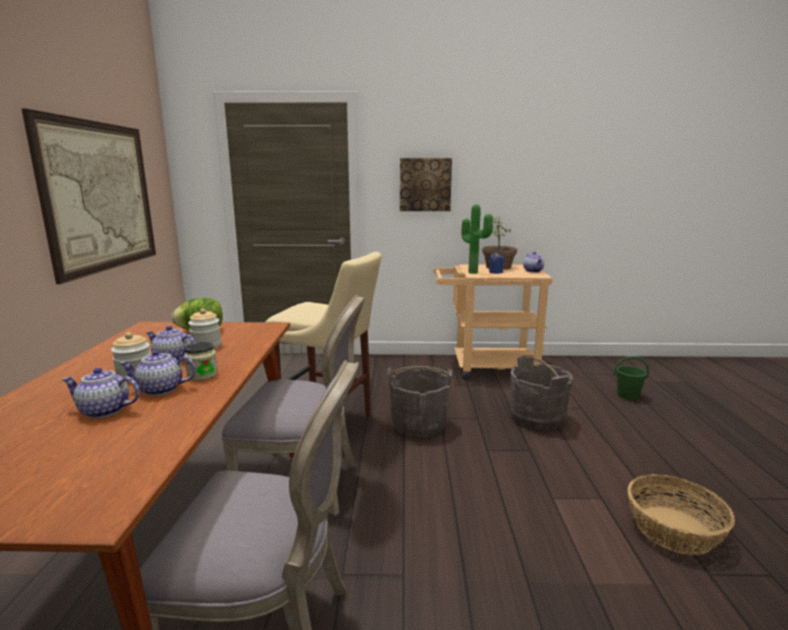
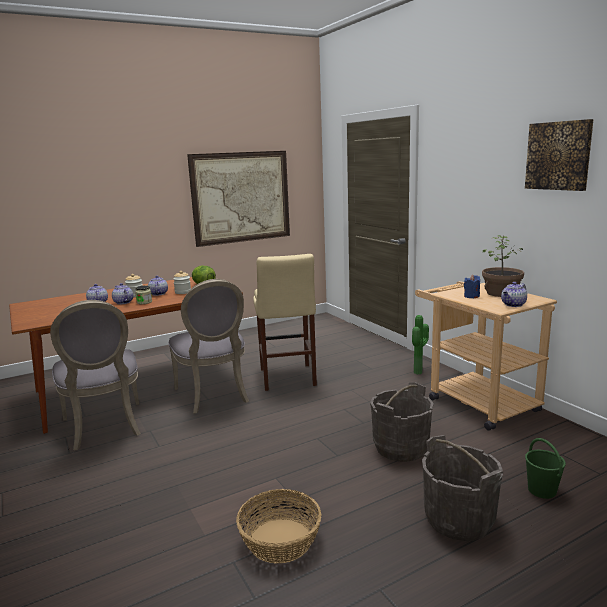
camera: 60 degrees right, 0 degrees up
(419, 425) = (322, 405): grey bucket -> grey bucket (459, 519)
(425, 185) = (462, 194): picture -> picture (558, 156)
(474, 272) = (453, 292): potted plant -> potted plant (419, 373)

